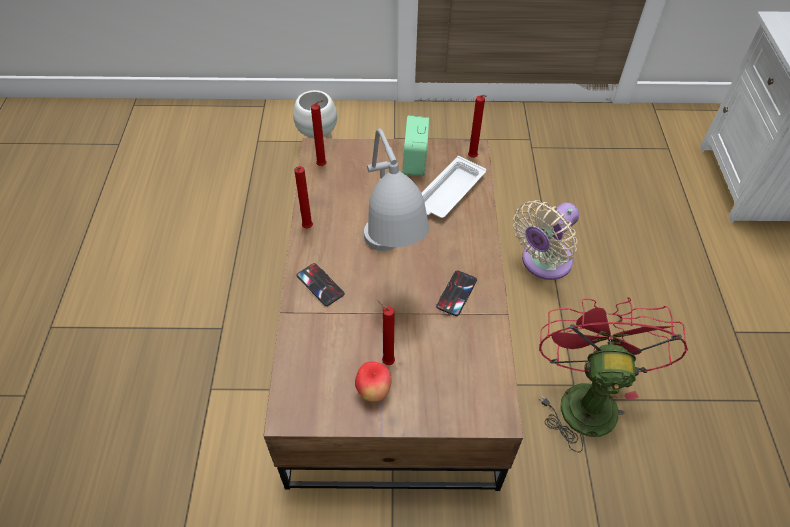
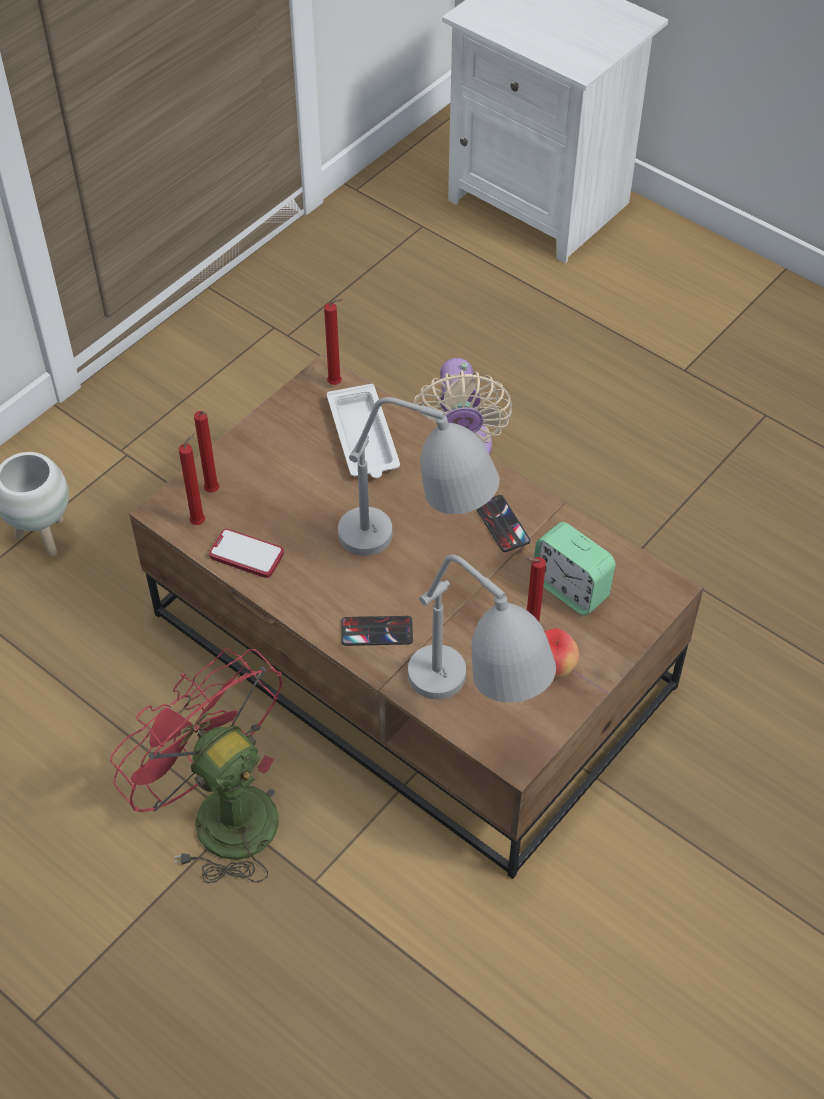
camera: 50 degrees left, 0 degrees up
(298, 375) = (476, 720): none -> grey table lamp
(307, 228) = (283, 595): red candle -> red candle (213, 492)
(319, 197) = (246, 555): none -> phone
(414, 162) = (286, 436): alarm clock -> alarm clock (570, 589)
(584, 397) = (643, 541): red fan -> red fan (220, 812)

